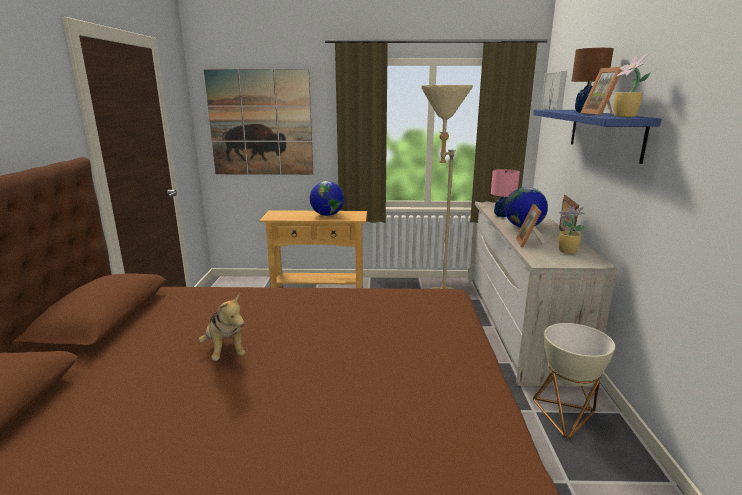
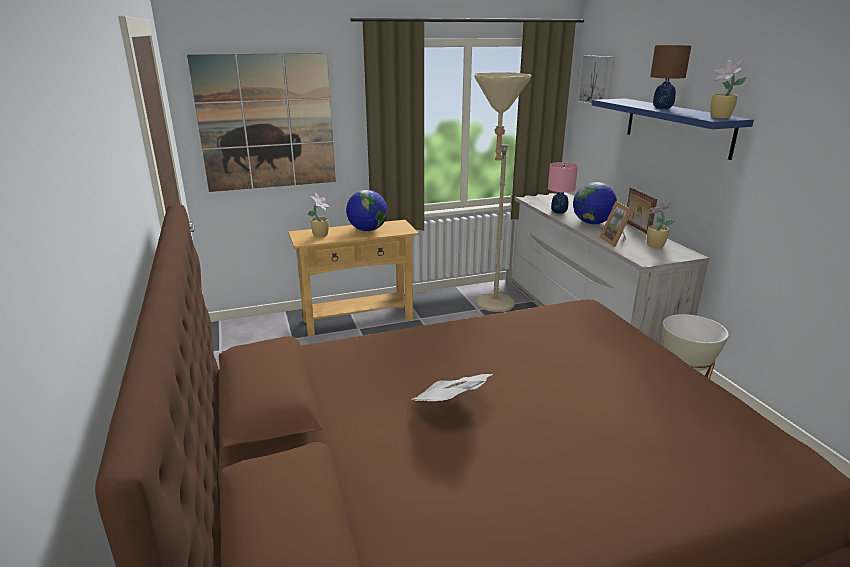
camera: 20 degrees left, 5 degrees up
(226, 351) = (450, 405): plush toy -> newspaper
(288, 215) = (321, 235): none -> potted plant
(601, 114) = (689, 112): picture frame -> none

